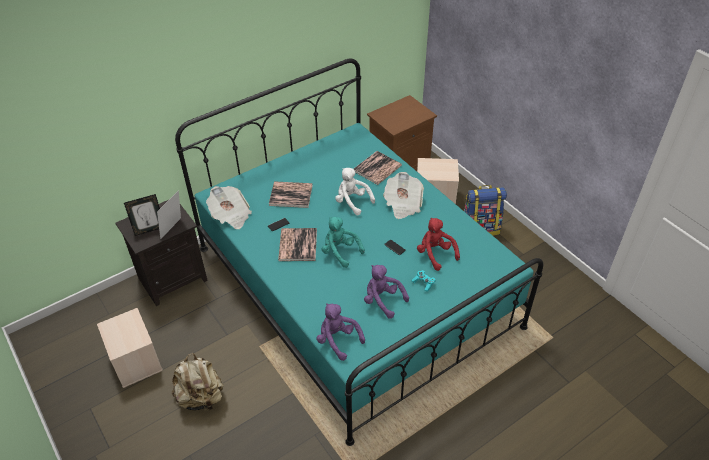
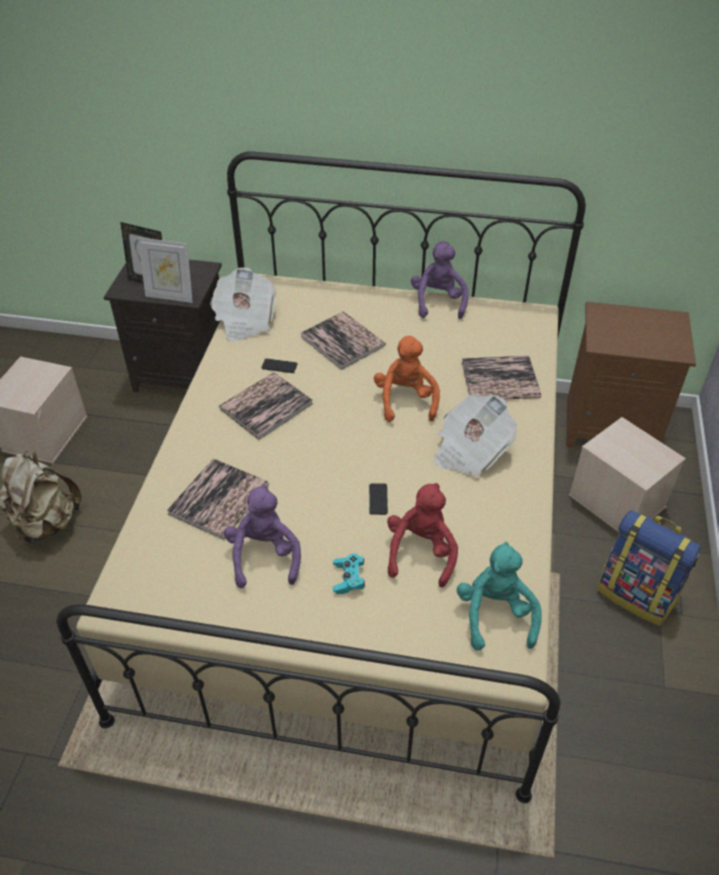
camera: 45 degrees right, 0 degrees up
(173, 229) = (170, 296): picture frame -> picture frame turned 150 degrees counterclockwise
(334, 295) = (219, 499): none -> book
(338, 340) = (144, 559): purple plush toy -> purple plush toy (438, 302)
(340, 252) = (302, 452): turquoise plush toy -> turquoise plush toy (495, 615)
(352, 202) = (405, 400): white plush toy -> orange plush toy
(355, 286) = (359, 534): turquoise bed -> beige bed

